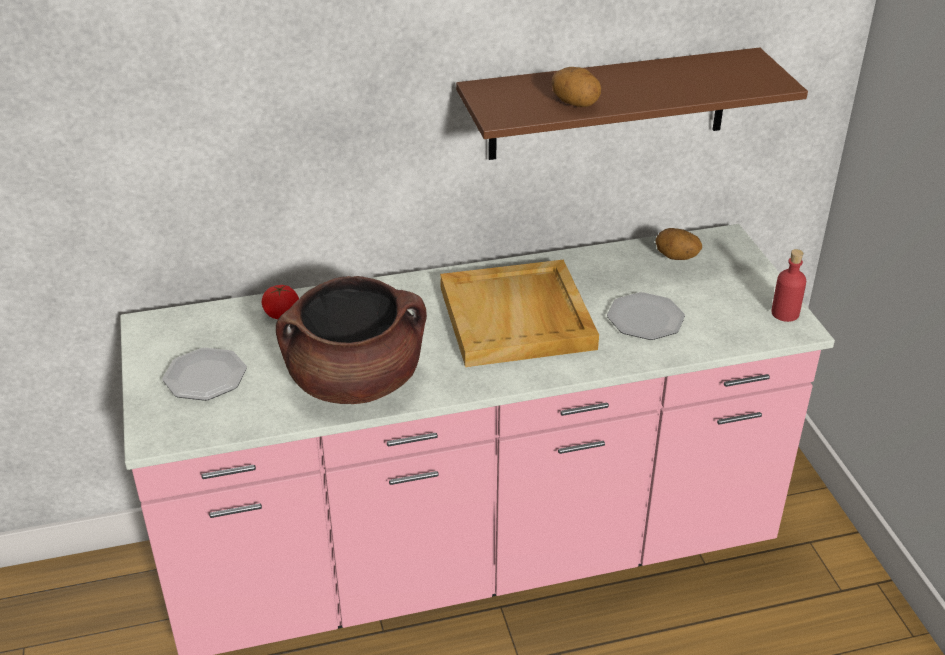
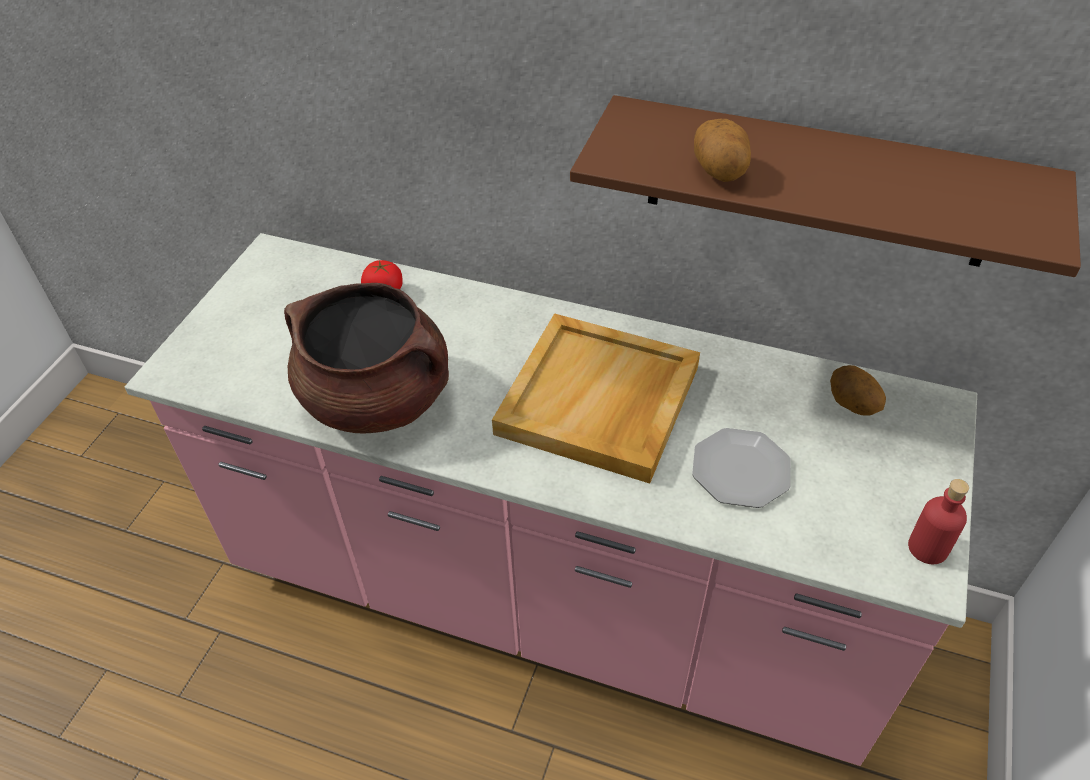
camera: 35 degrees right, 10 degrees up
(204, 377) = (261, 330): plate -> none

